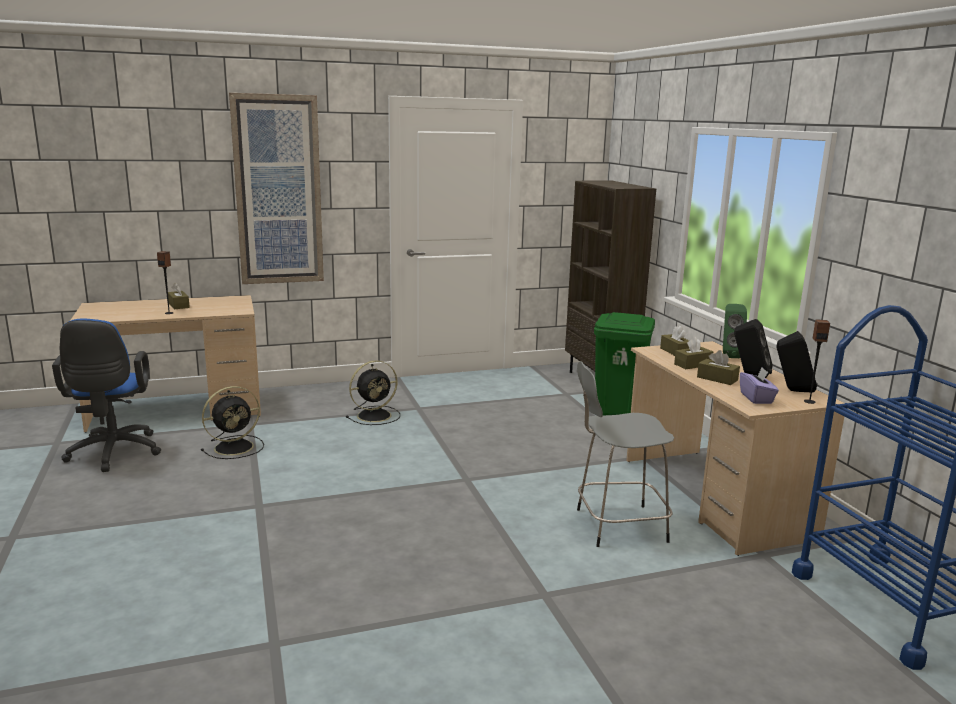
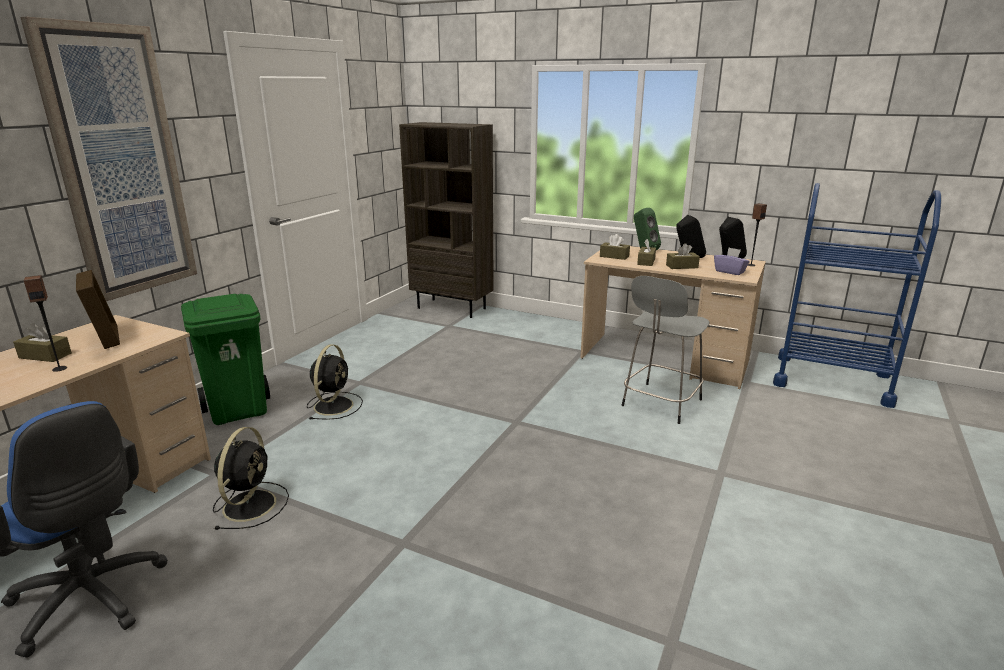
camera: 45 degrees left, 5 degrees up
(217, 305) = (105, 338): none -> picture frame
(618, 412) = (508, 326): green trash can -> green trash can (239, 410)

